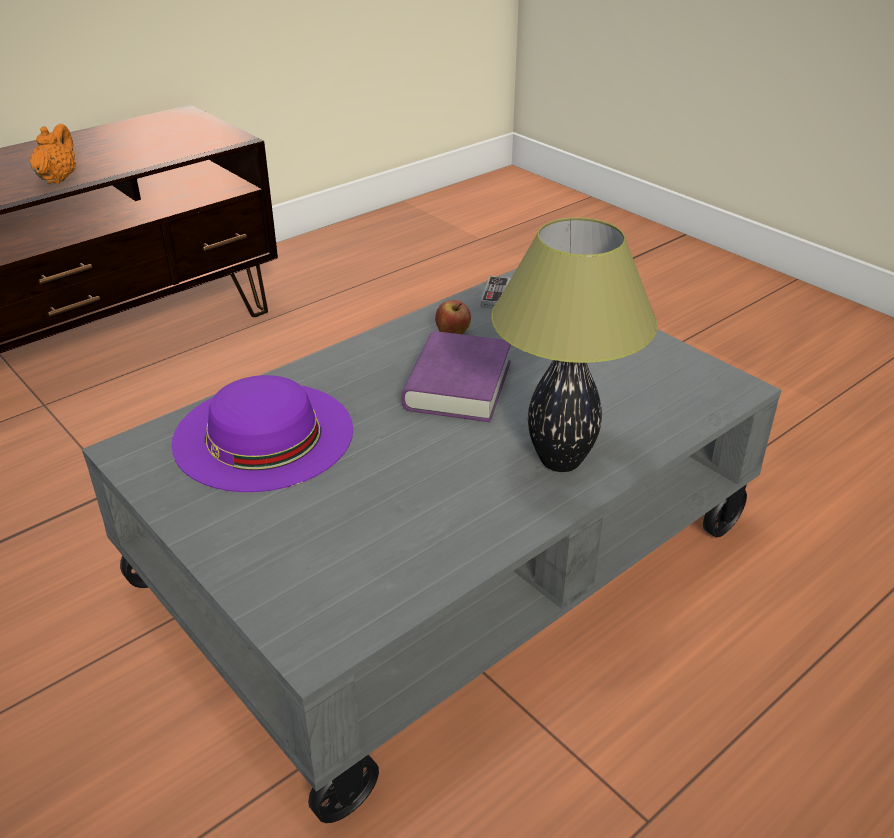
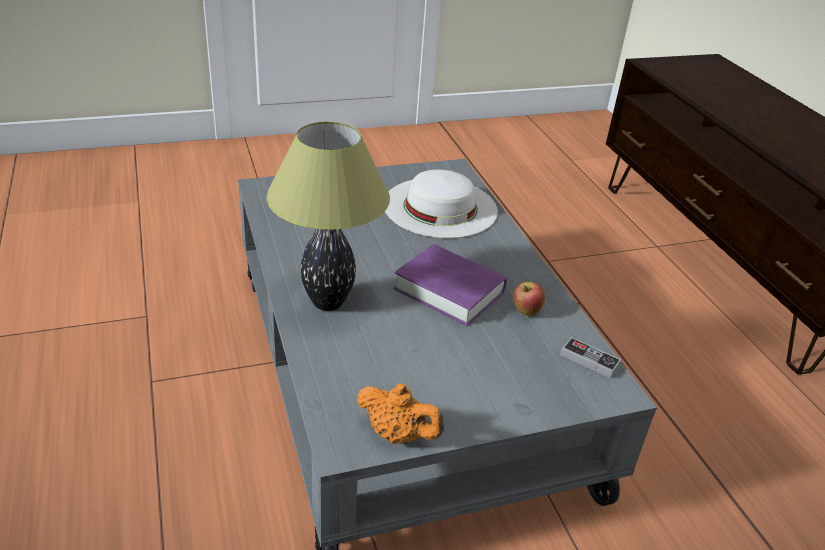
camera: 110 degrees right, 0 degrees up
(58, 179) = (763, 136): orange teapot -> orange teapot (398, 434)
(263, 435) = (440, 207): purple hat -> white hat

